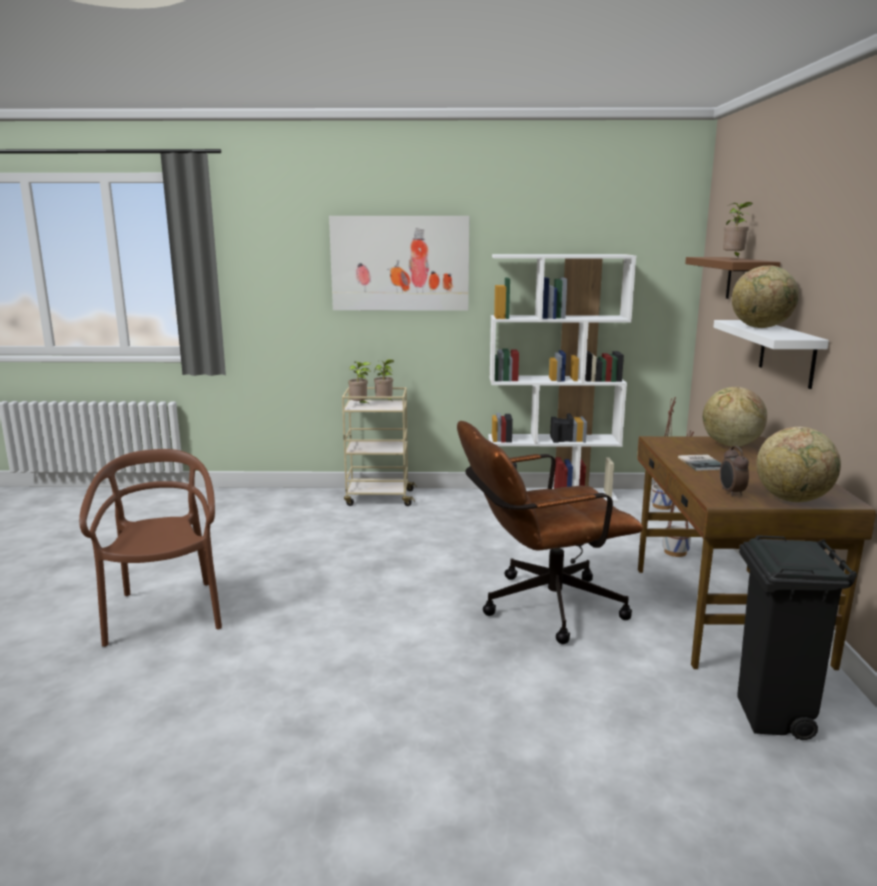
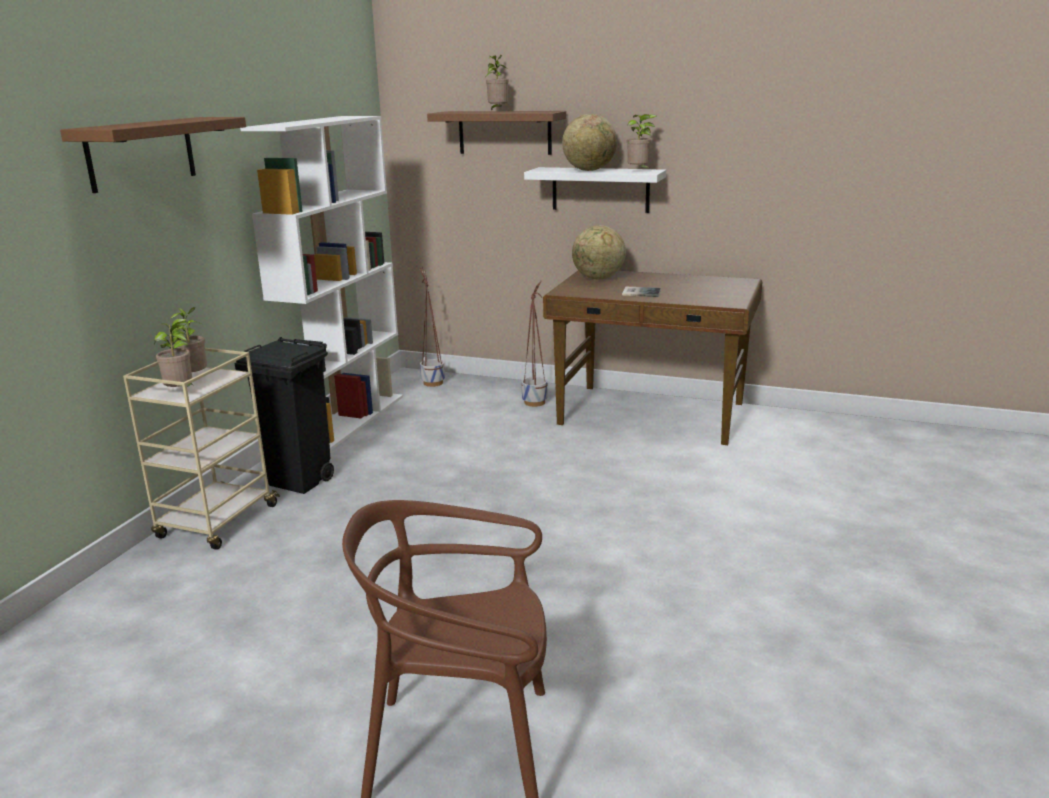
camera: 70 degrees left, 5 degrees up
(400, 263) = (141, 153): picture -> brown shelf
(540, 607) = (601, 479): brown office chair -> none
(731, 493) = (717, 298): alarm clock -> none
(773, 718) = (794, 438): black trash can -> black trash can (300, 482)
(780, 335) = (639, 172): none -> potted plant
(793, 499) = (737, 289): globe -> none

